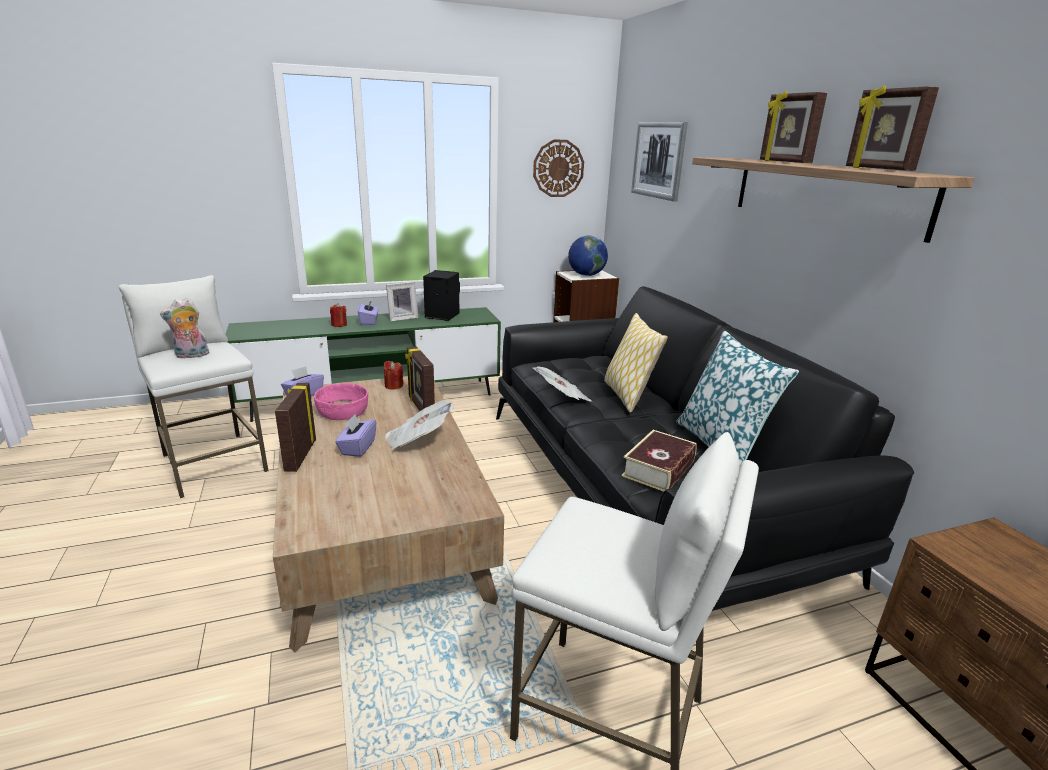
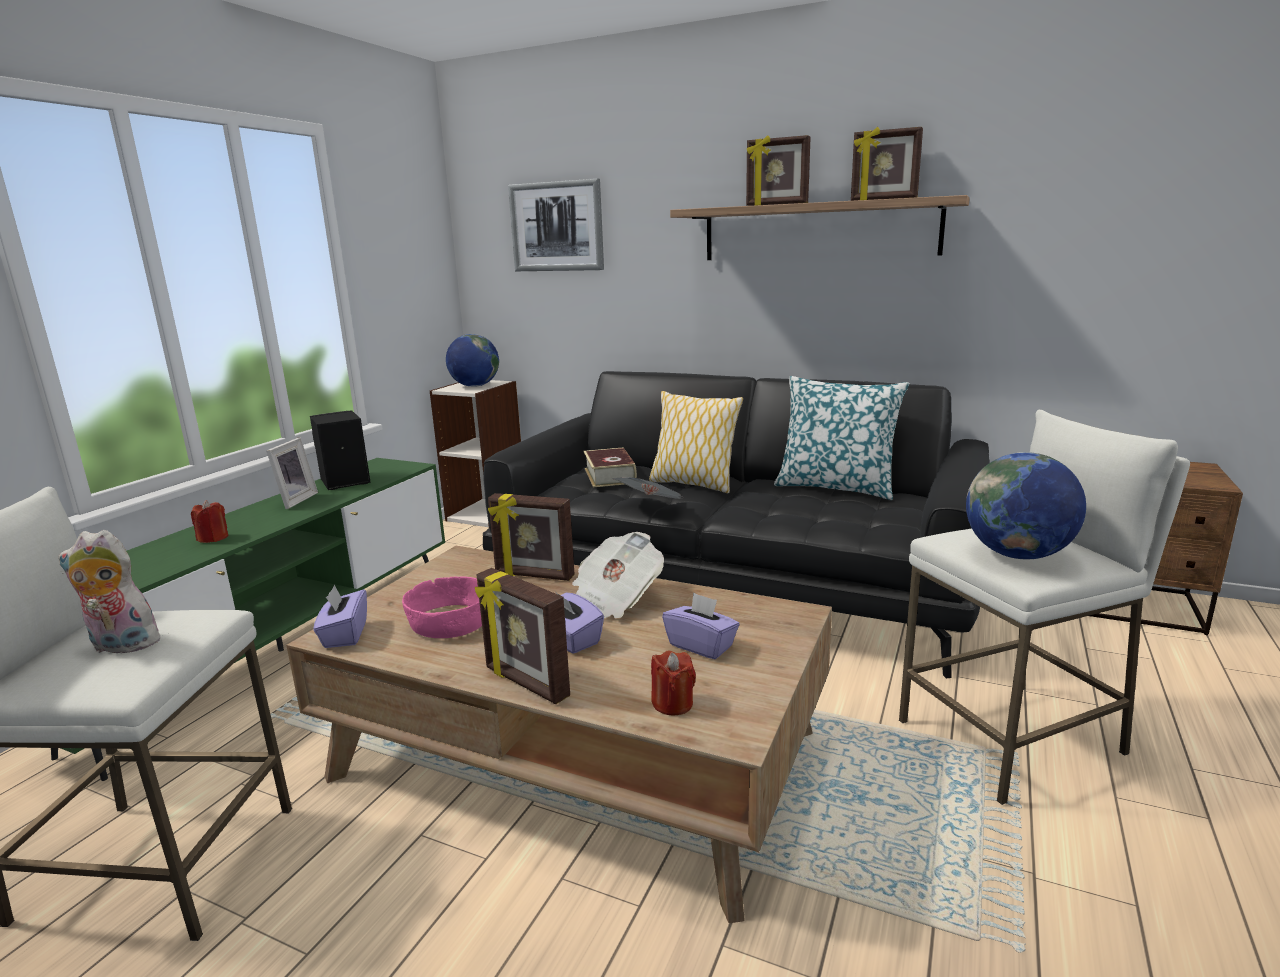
camera: 45 degrees left, 5 degrees down
(191, 355) = (121, 646): plush toy -> plush toy turned 75 degrees clockwise
(369, 322) = (255, 519): purple tissue box -> purple tissue box (701, 645)
(393, 386) = (444, 573): red candle -> red candle (672, 703)
(558, 168) = (406, 251): wall clock -> none
(584, 547) = (1017, 555): none -> globe
(658, 469) = (843, 518): book -> book (609, 476)

